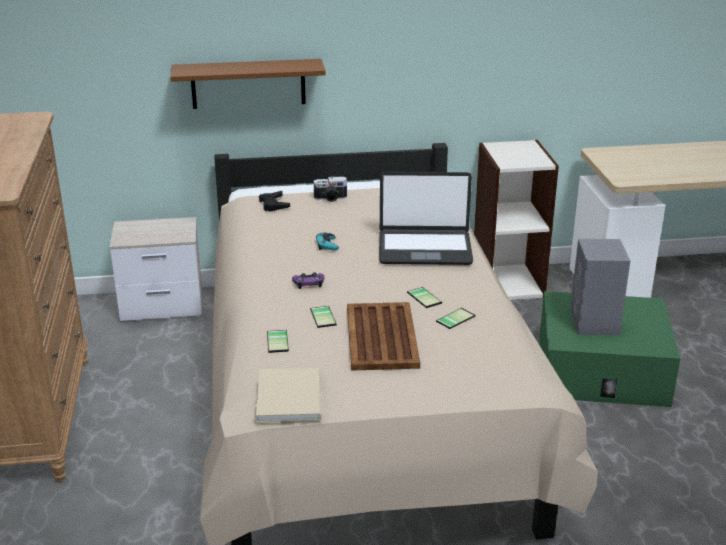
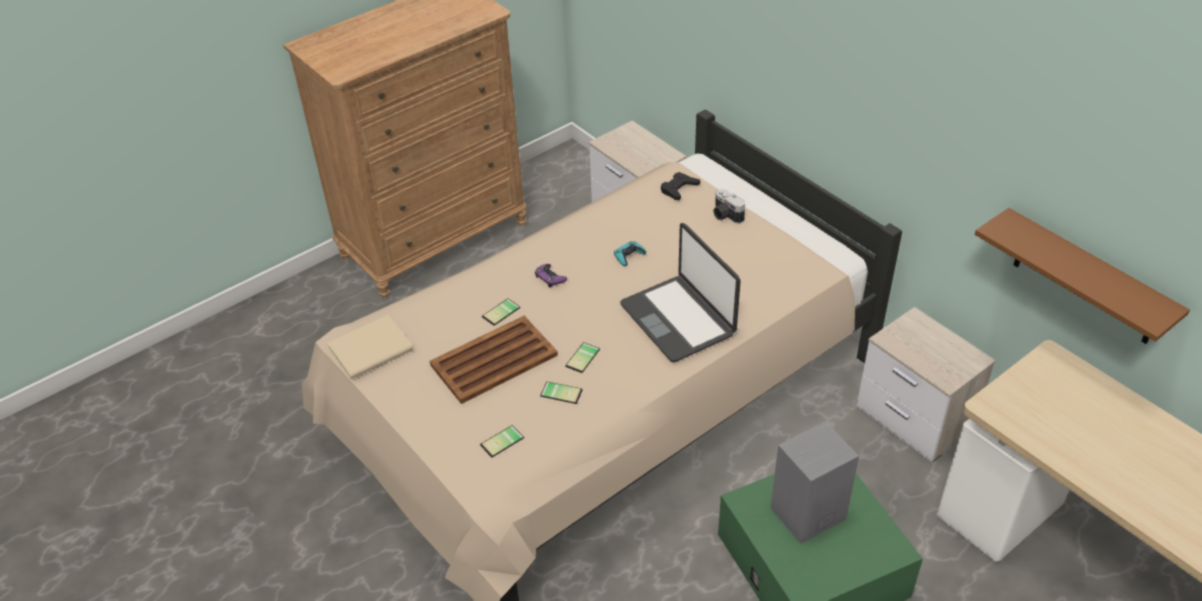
camera: 60 degrees right, 15 degrees up
(248, 84) = (742, 58): brown shelf -> brown shelf (1086, 279)
(279, 341) = (446, 306): phone -> phone (503, 442)
(507, 282) = (915, 419): bookcase -> nightstand

